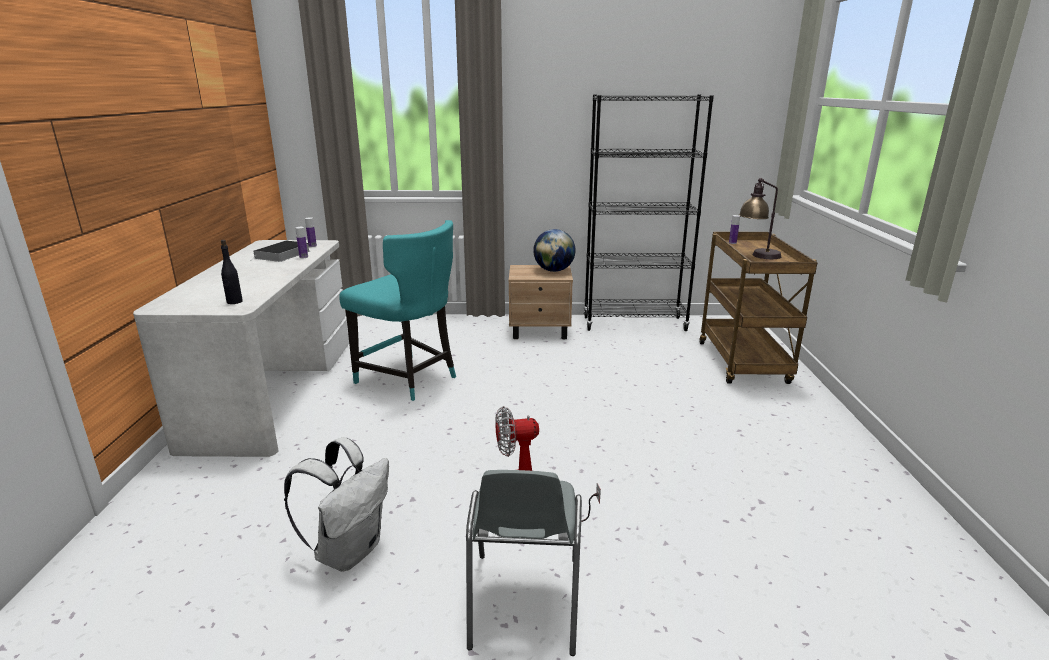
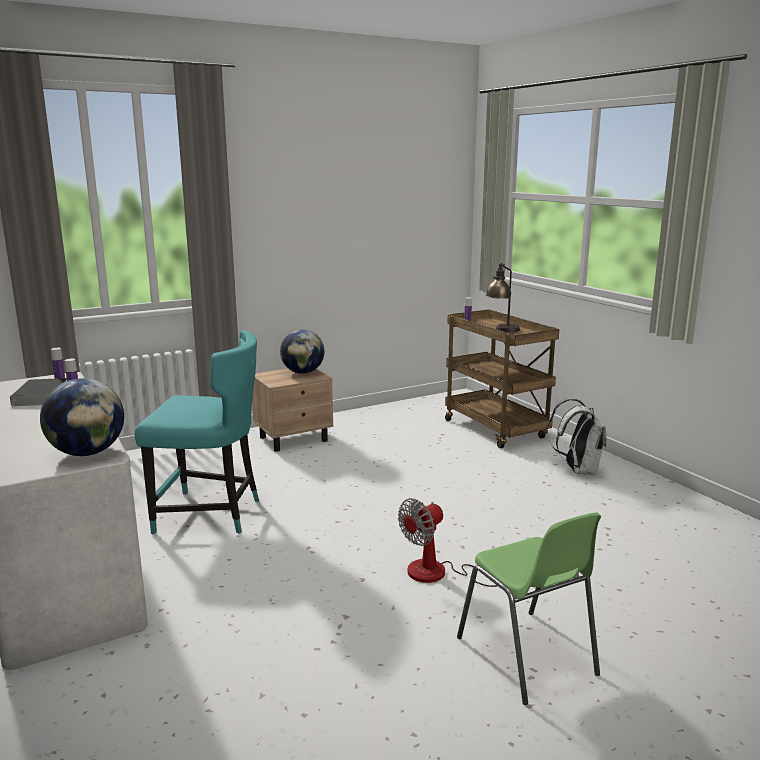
camera: 30 degrees left, 5 degrees down
(234, 302) = (87, 453): black bottle -> globe
(349, 550) = (338, 678): white backpack -> white backpack (577, 470)
(523, 603) = (527, 656): grey chair -> green chair
(634, 324) = (374, 415): black bookcase -> none

